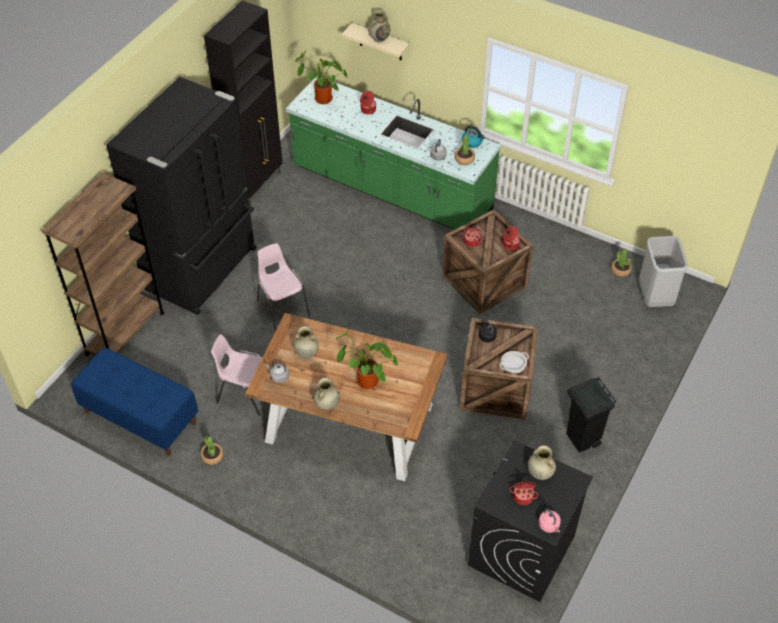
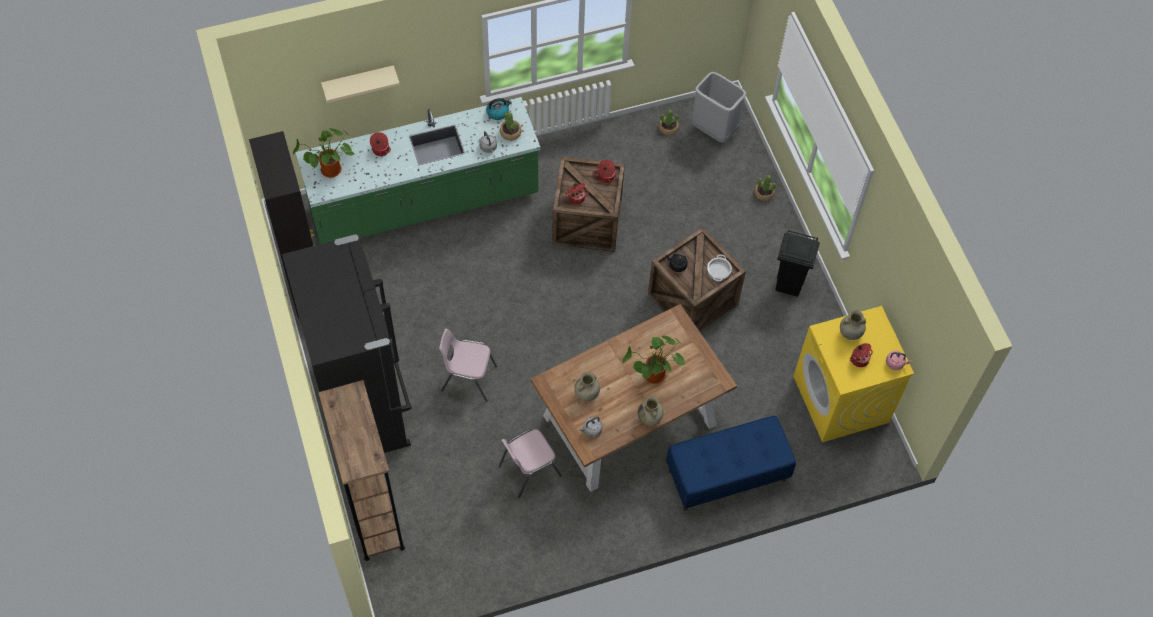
camera: 50 degrees left, 10 degrees up
(139, 417) = (476, 564): blue bench -> blue bench (726, 476)
(212, 456) = (568, 538): potted plant -> potted plant (763, 193)
(379, 38) = (363, 80): beige vase -> none
(521, 551) = (841, 400): black washing machine -> yellow washing machine

